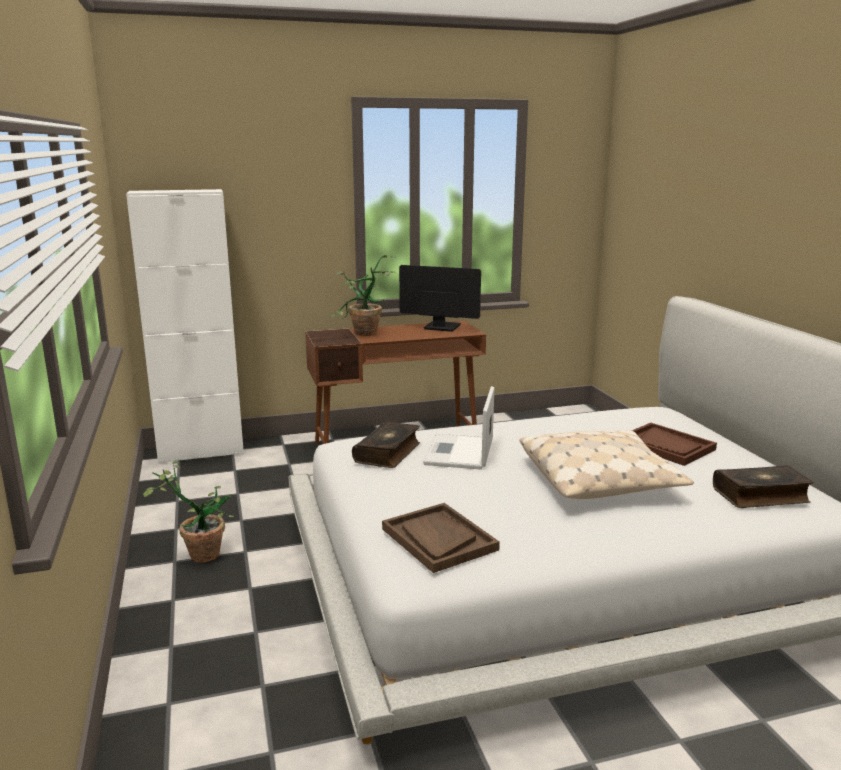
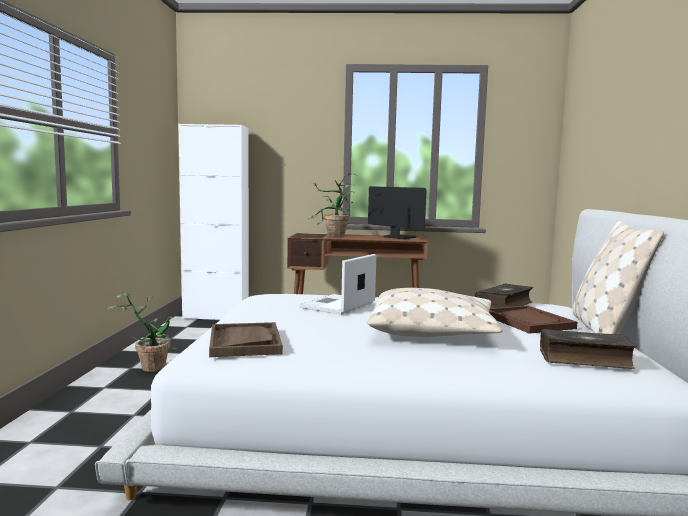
camera: 20 degrees right, 10 degrees down
(388, 453) = (283, 300): book -> book (504, 304)
(733, 443) = (604, 329): none -> beige pillow

